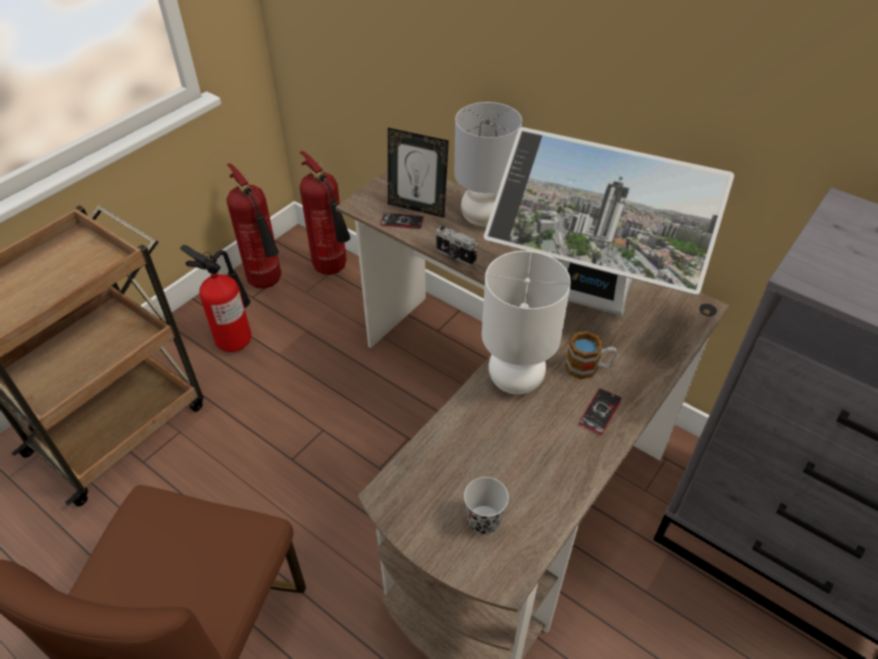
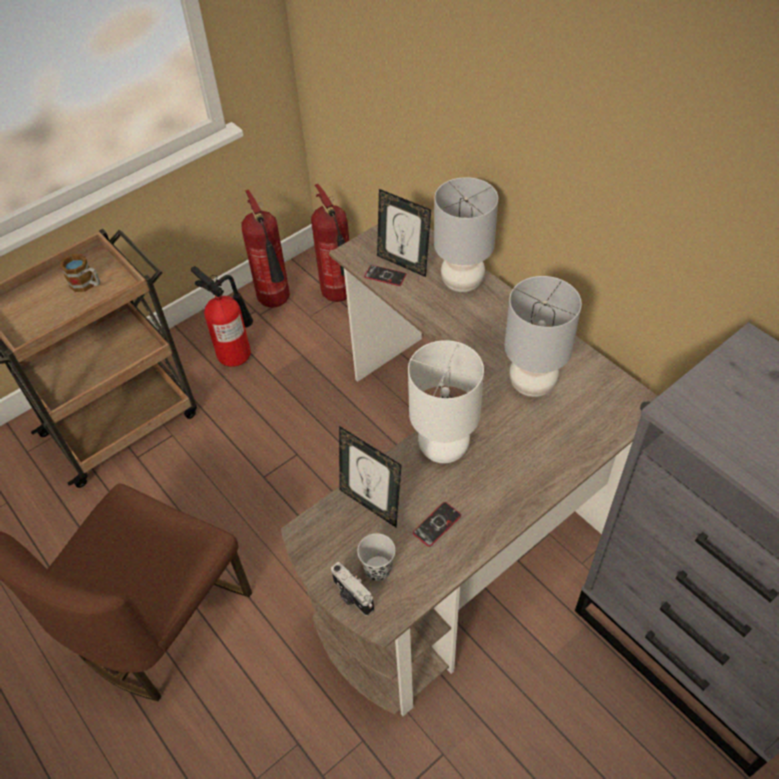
camera: 15 degrees right, 5 degrees up
(454, 450) = (371, 504): none -> picture frame
(455, 256) = (424, 318): camera -> camera (352, 596)
(586, 303) = (533, 384): monitor -> grey table lamp
(588, 368) = (513, 447): mug -> mug (87, 284)
(600, 411) = (510, 490): phone -> phone (437, 524)

